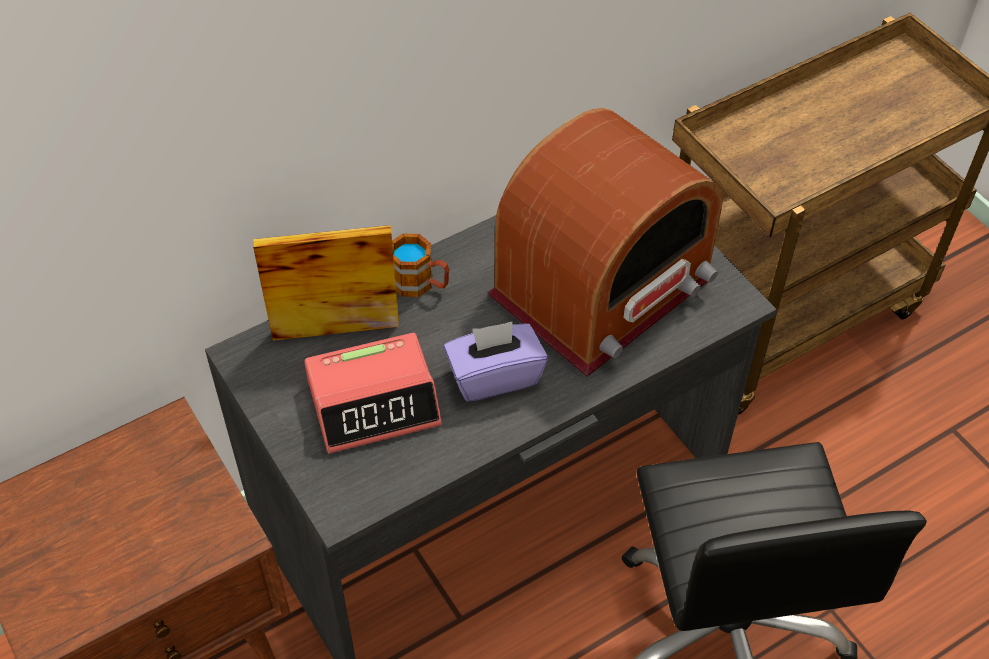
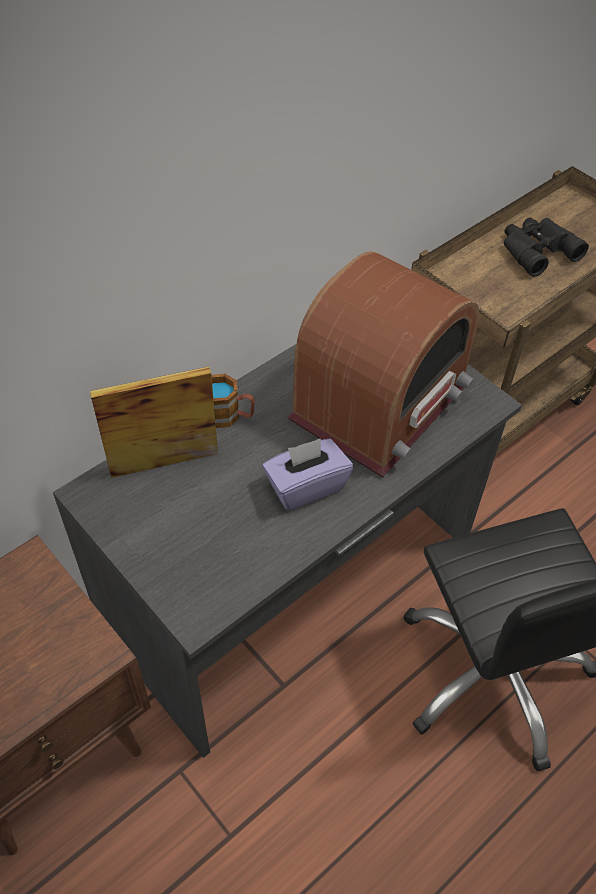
camera: 10 degrees left, 0 degrees up
(374, 402) = (208, 521): alarm clock -> none
(840, 117) = (536, 249): none -> black binoculars

